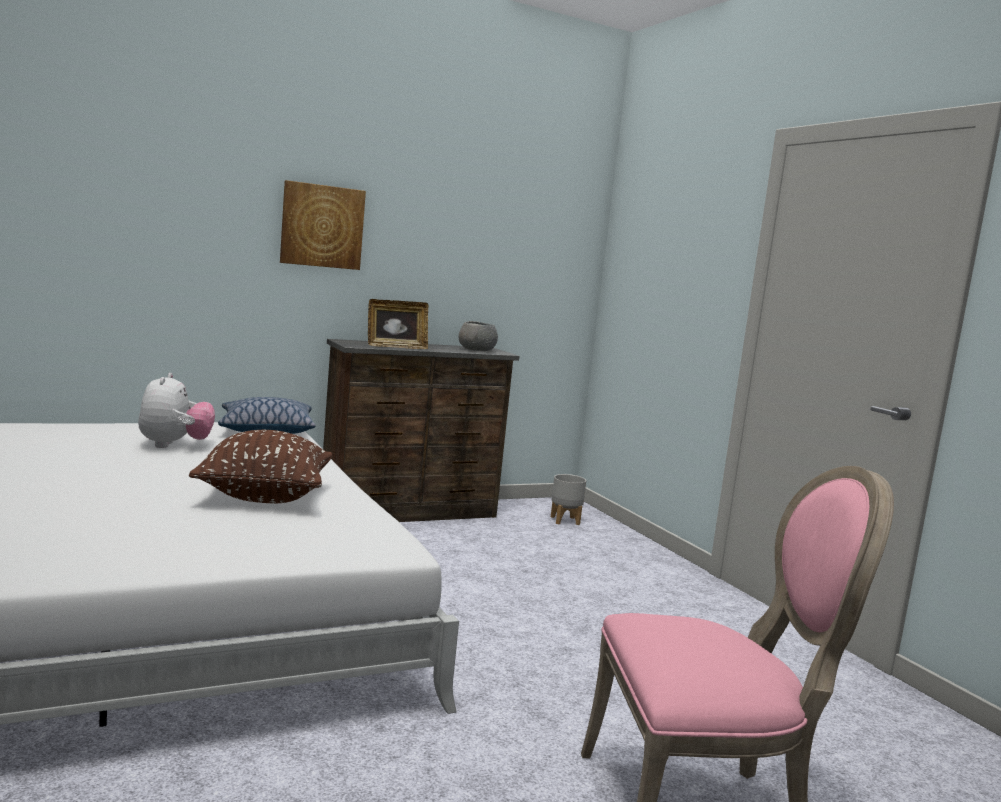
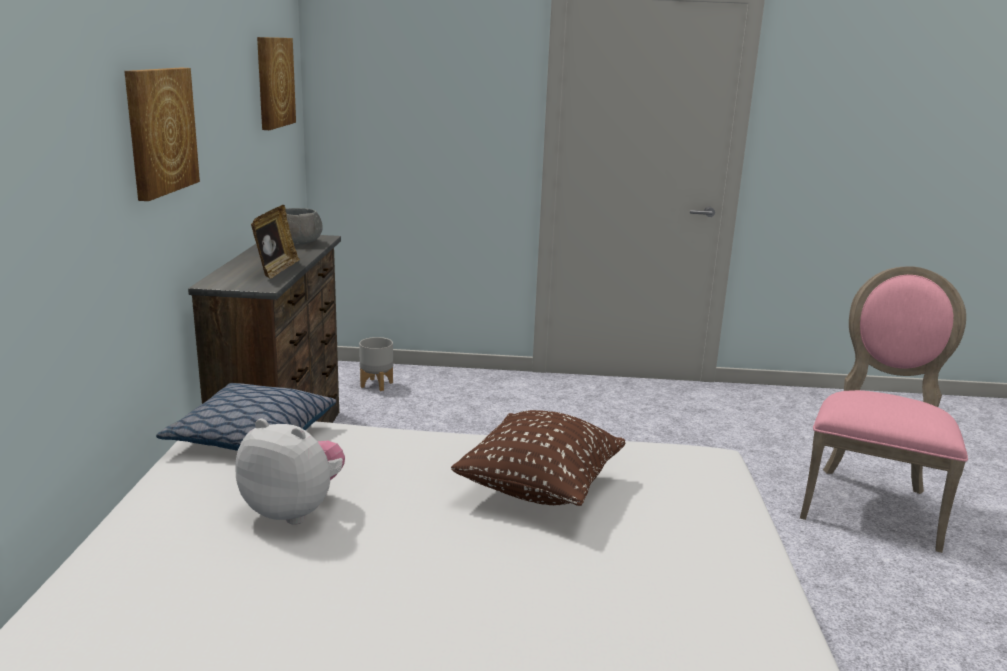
camera: 60 degrees left, 10 degrees up
(533, 230) = (273, 82): none -> picture

